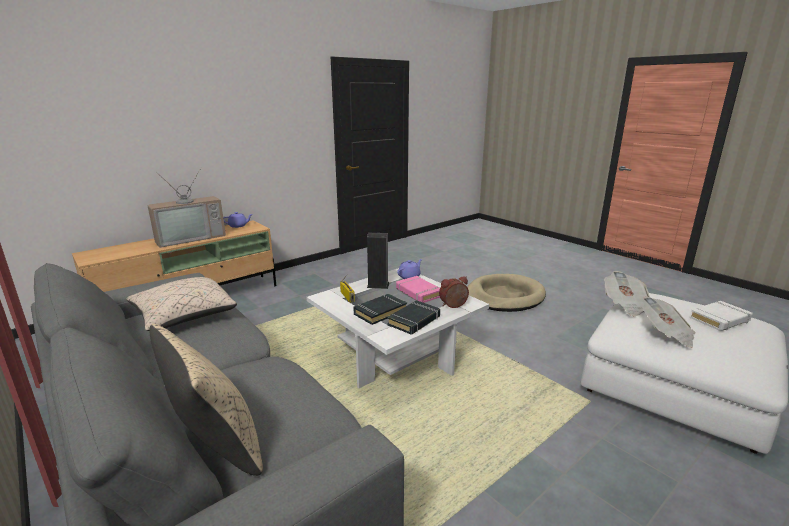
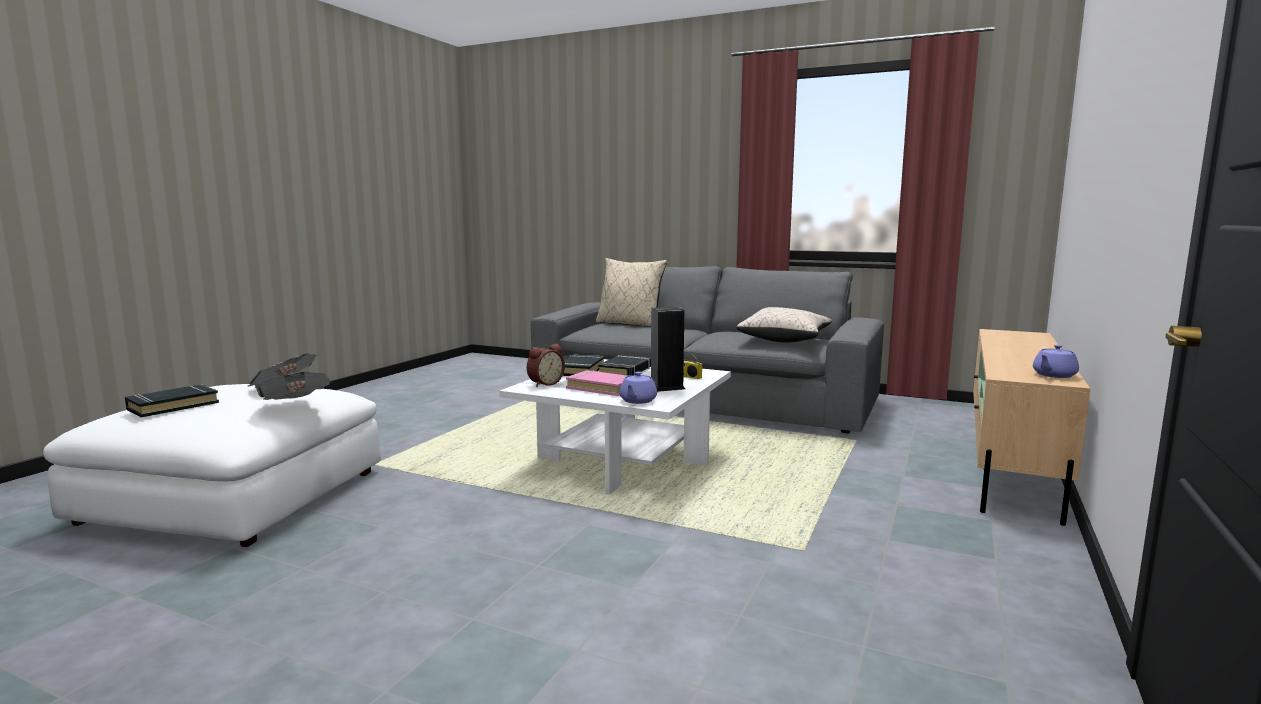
camera: 155 degrees right, 10 degrees down
(190, 237) = (1023, 355): television -> none
(504, 296) = (472, 598): beige dog bed -> none
(720, 319) = (173, 406): white book -> black book

